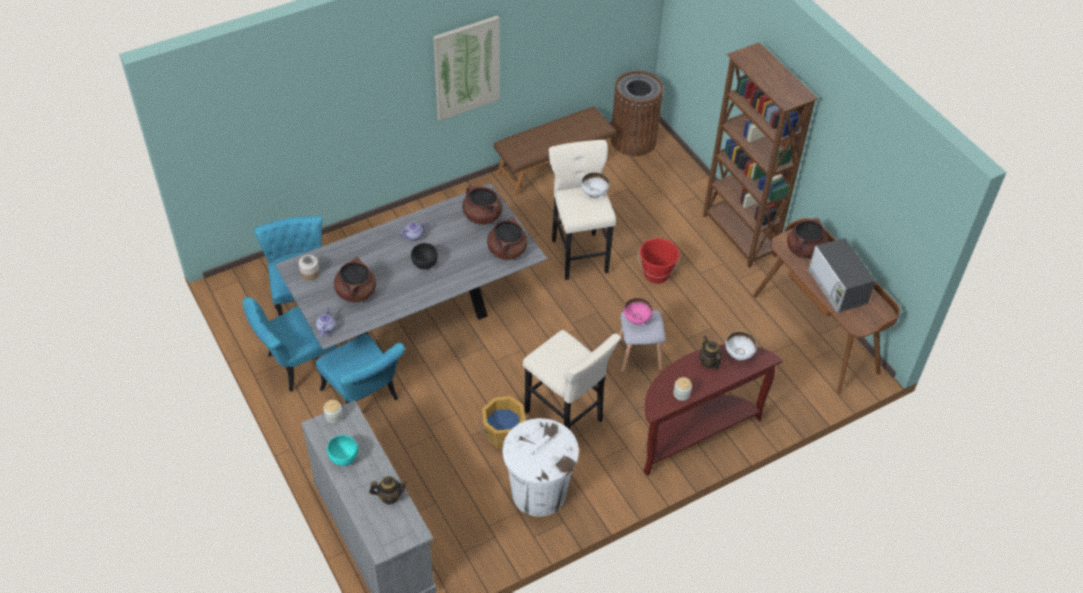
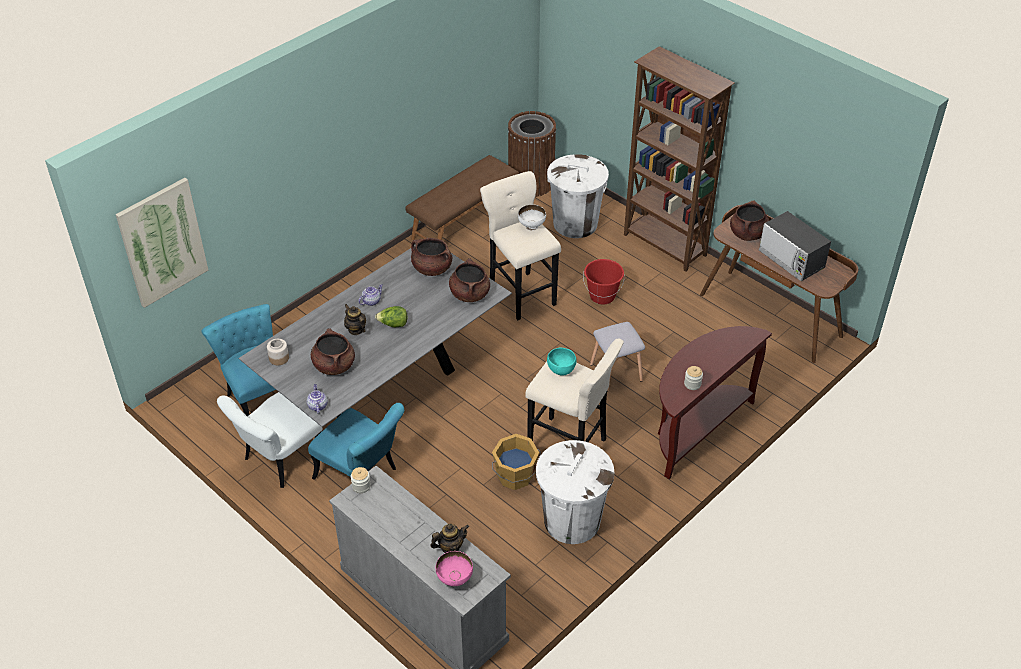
camera: 15 degrees left, 5 degrees down
(296, 365) = (278, 461): turquoise chair -> white chair
(344, 458) = (388, 523): turquoise bowl -> turquoise bowl (561, 370)
(425, 264) = (393, 324): black bowl -> lettuce
(466, 68) = (375, 129): picture -> picture (162, 242)
(636, 319) = (612, 334): pink bowl -> pink bowl (454, 579)
(660, 193) = (575, 224): none -> white trash can
(709, 362) = (705, 350): teapot -> teapot (356, 330)
(738, 354) = (729, 337): white bowl -> none

